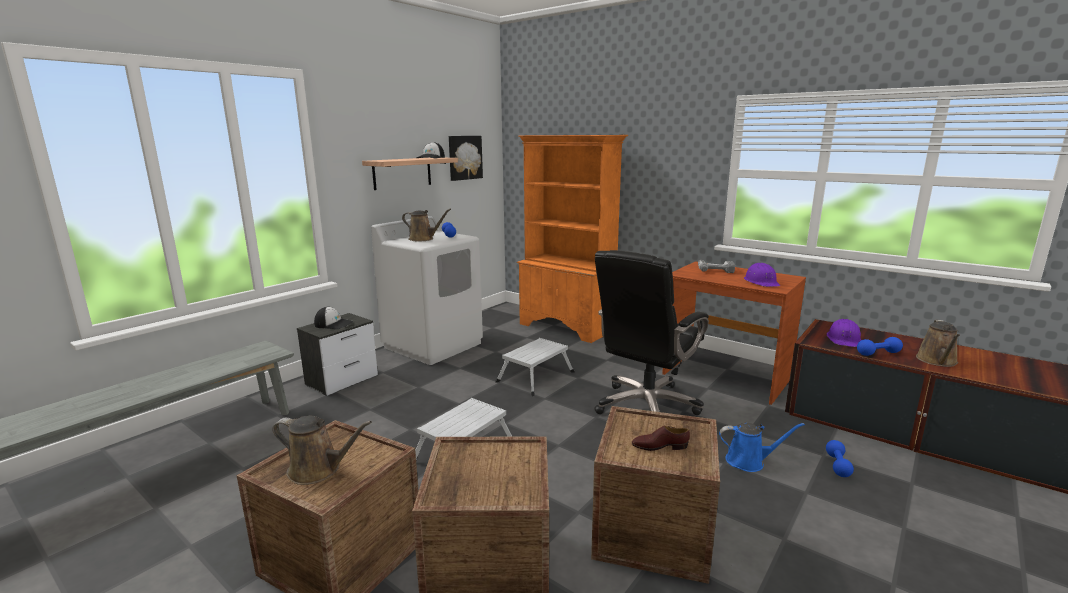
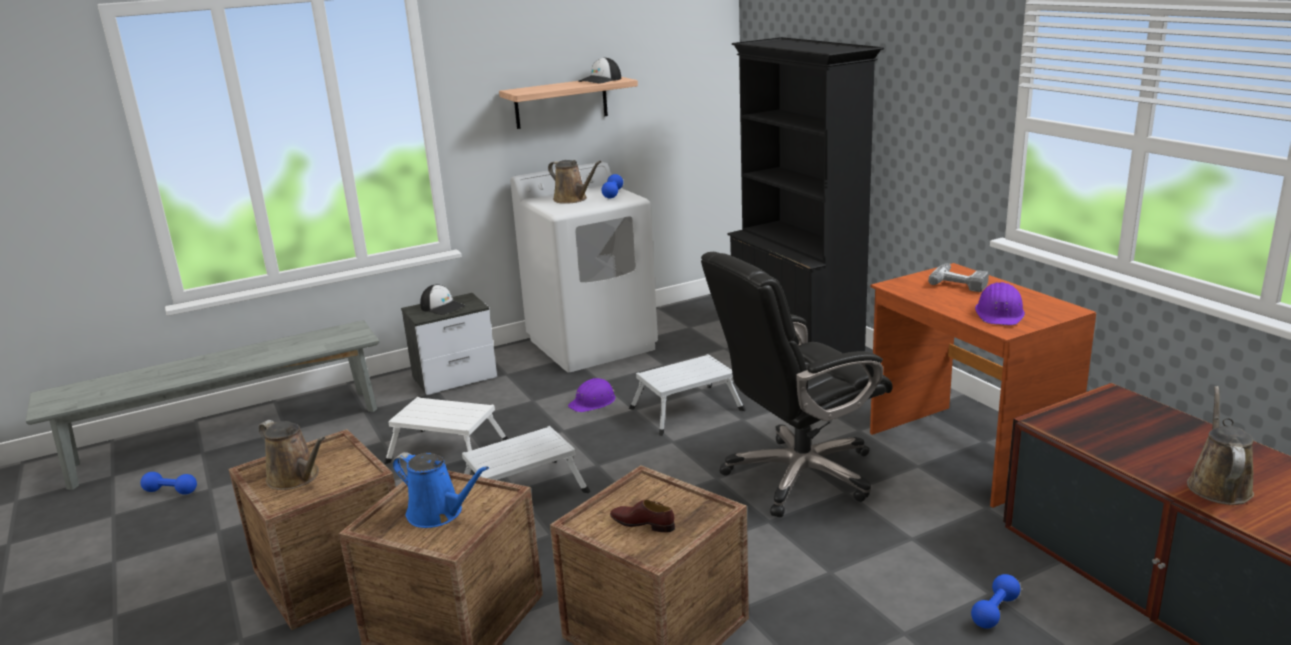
camera: 25 degrees right, 5 degrees up
(377, 433) = (448, 451): none -> white step ladder
(464, 157) = (667, 72): picture -> none
(567, 327) = (797, 338): orange bookcase -> black bookcase
(749, 461) = (867, 577): blue watering can -> blue watering can (439, 513)
(844, 339) = (1107, 424): purple hard hat -> purple hard hat (593, 402)
(878, 353) = (1130, 456): blue dumbbell -> blue dumbbell (171, 491)
(937, 361) = (1218, 485): brown watering can -> brown watering can turned 150 degrees clockwise

